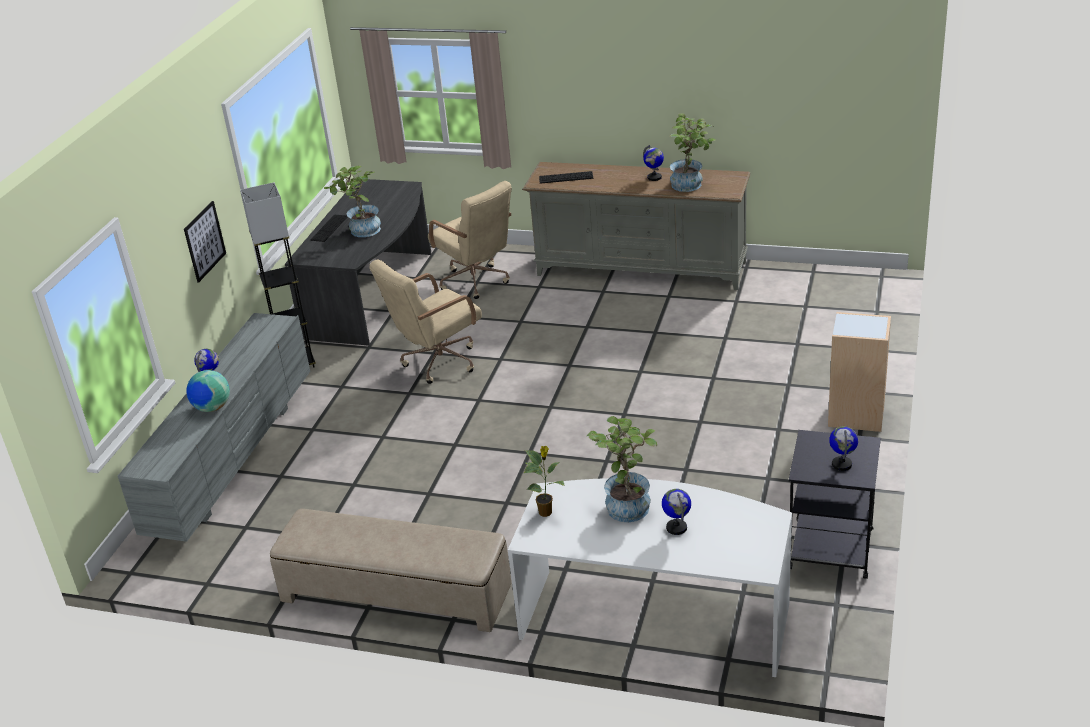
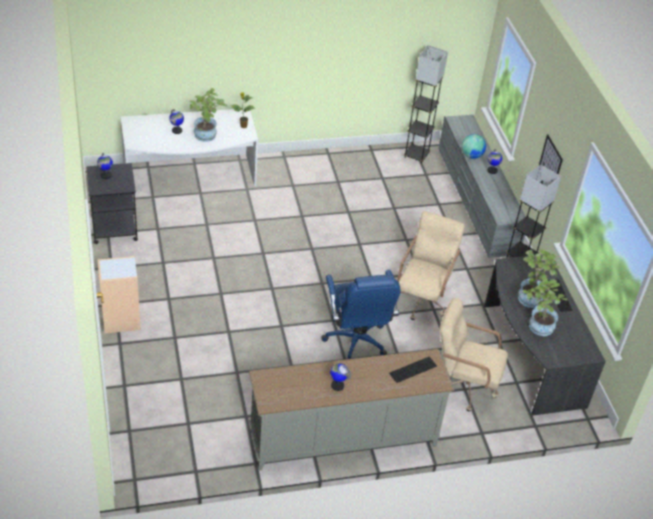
camera: 145 degrees right, 10 degrees up
(222, 565) = (416, 155): none -> grey floor lamp
(394, 593) = (321, 161): beige bench -> none
(559, 340) = (356, 342): none -> blue office chair
(691, 185) = (300, 381): potted plant -> potted plant (537, 327)

